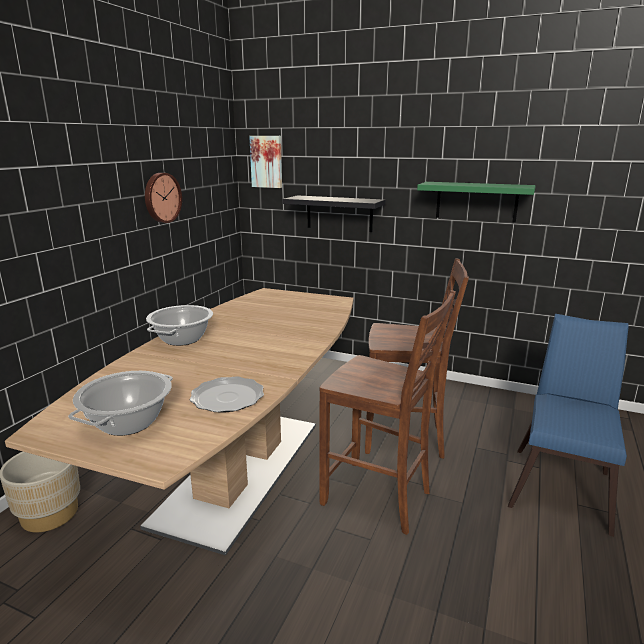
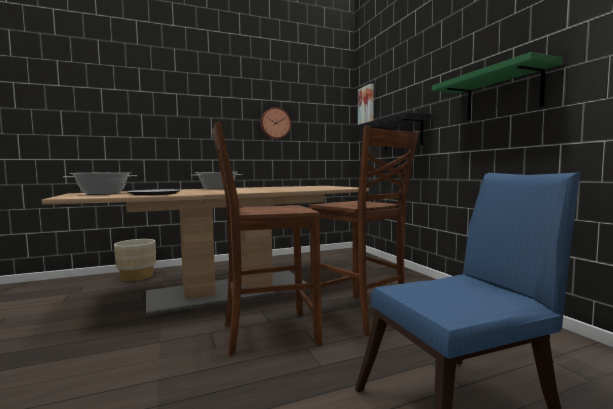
camera: 45 degrees right, 15 degrees down
(378, 498) = (267, 333): brown chair -> brown chair turned 90 degrees clockwise

